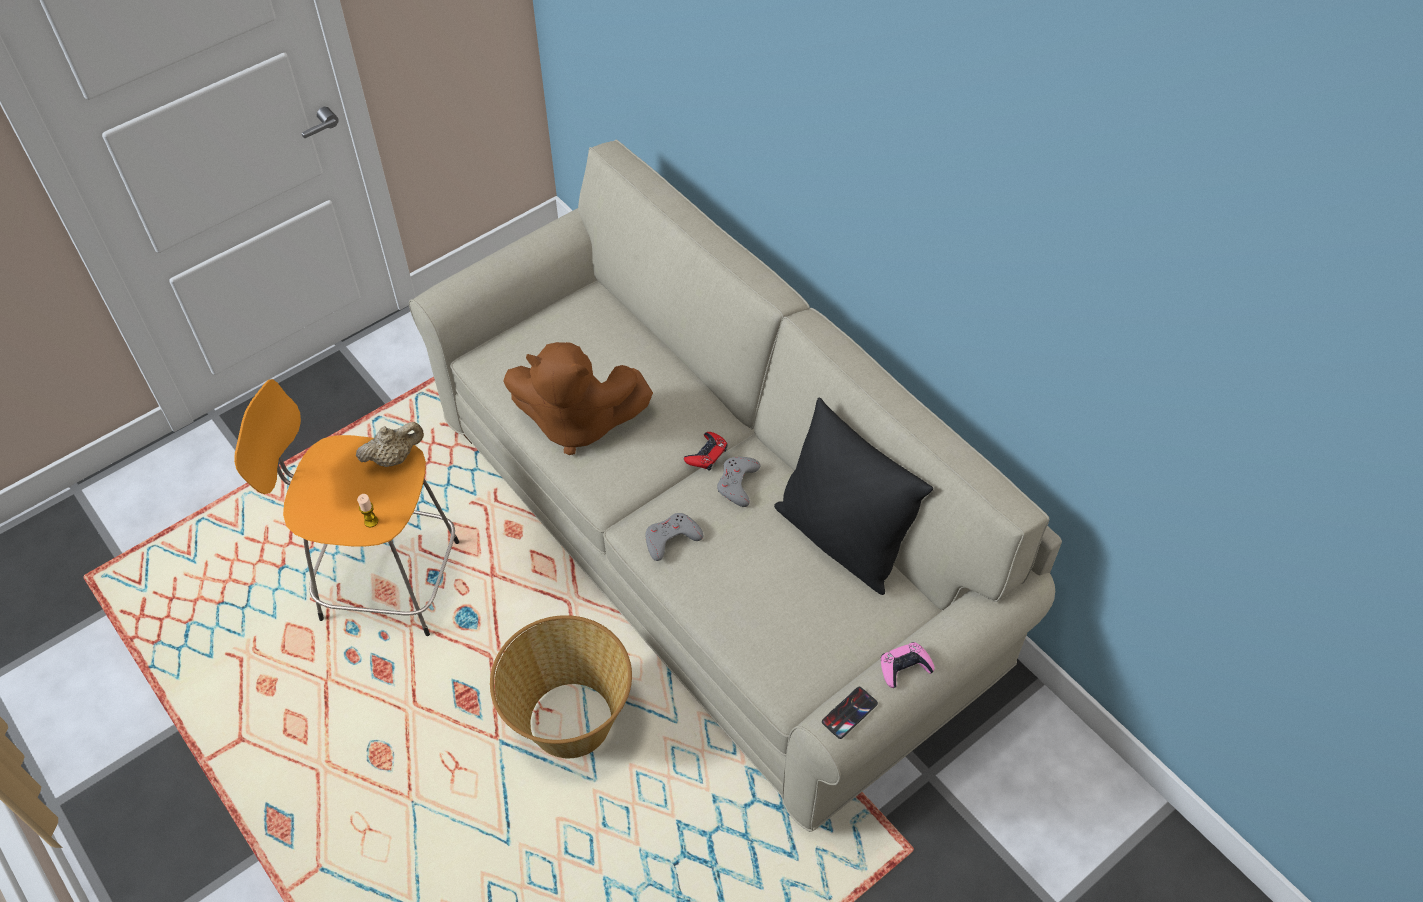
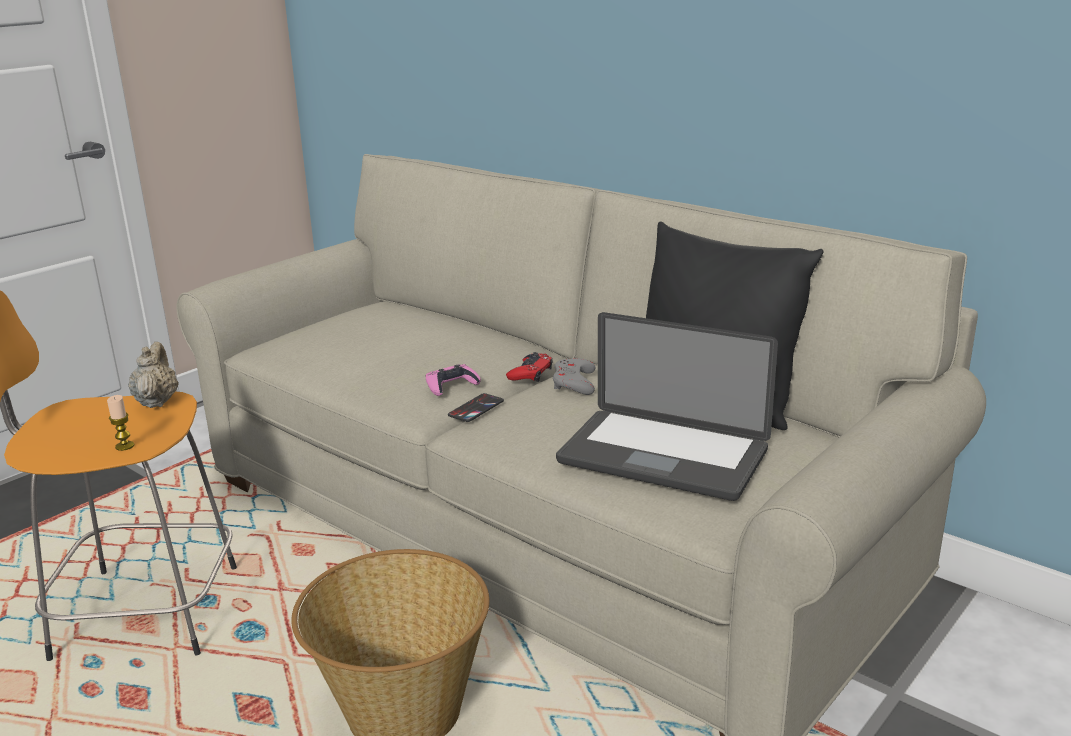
camera: 10 degrees left, 30 degrees down
(394, 457) = (157, 401): beige teapot -> beige teapot turned 60 degrees counterclockwise
(576, 422) = (375, 368): brown plush toy -> none
(671, 538) = (511, 424): grey game controller -> none
(775, 609) = (662, 457): none -> laptop
(849, 712) = (818, 478): phone -> phone (476, 408)
(904, 667) = (862, 437): pink game controller -> pink game controller (451, 385)

